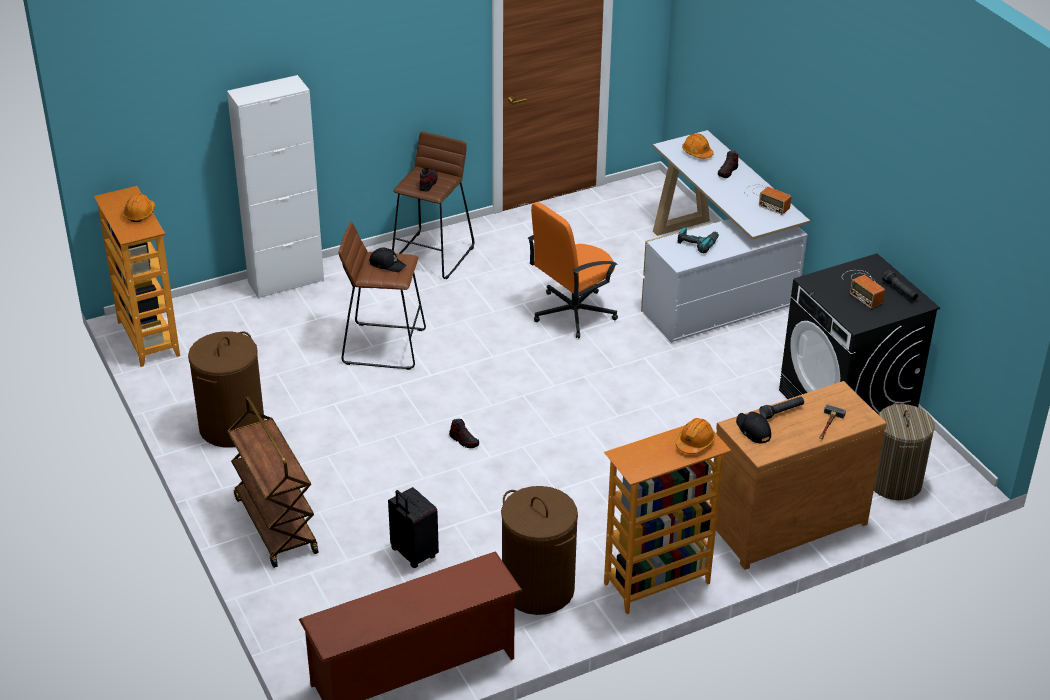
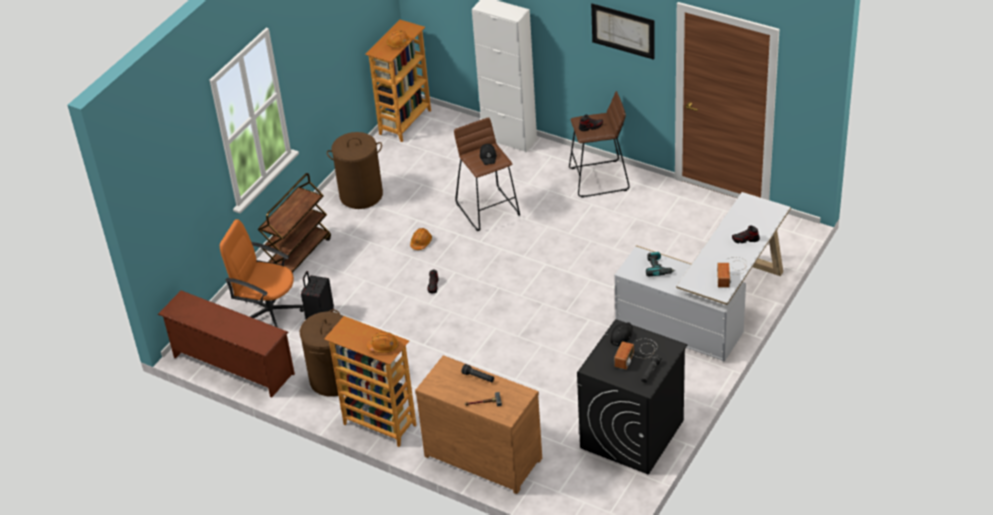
camera: 60 degrees right, 5 degrees up
(423, 42) = (623, 31): none -> picture
(572, 313) = (603, 266): orange office chair -> orange office chair (269, 312)
(697, 152) = (754, 215): orange hard hat -> orange hard hat (421, 242)
(753, 430) = (448, 373): black cap -> black cap (621, 336)
(894, 482) = (572, 490): laundry basket -> none

